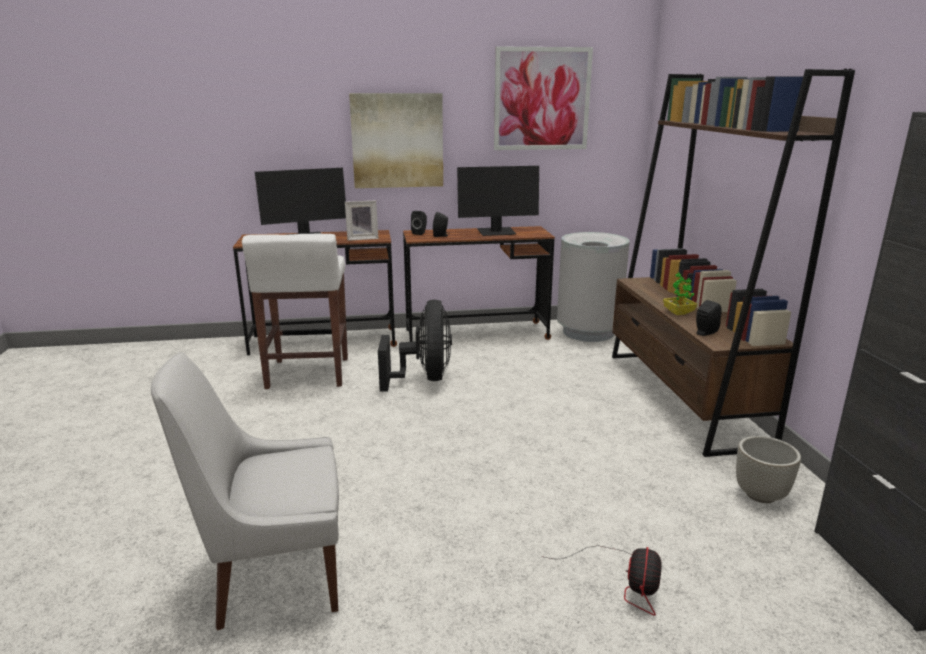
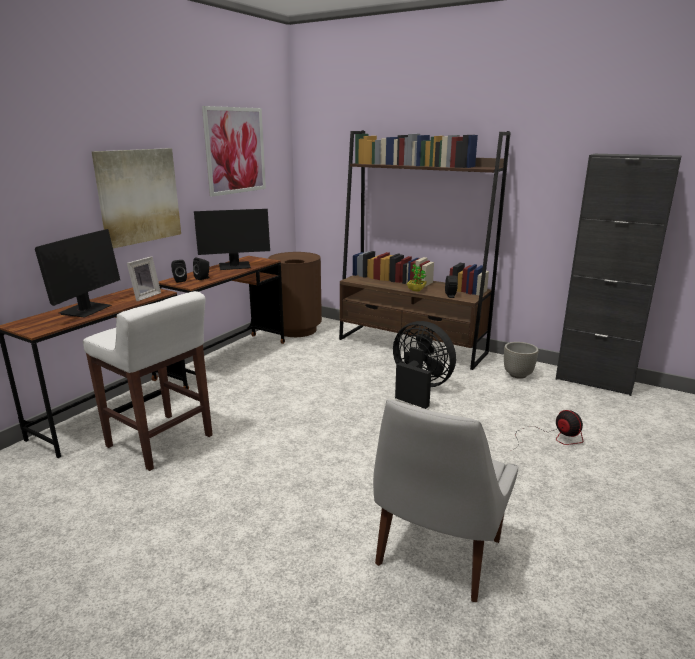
camera: 50 degrees left, 0 degrees up
(424, 379) = (260, 401): black fan -> black fan (419, 389)
(496, 232) = (234, 266): monitor -> monitor turned 45 degrees clockwise
(588, 332) = (296, 330): grey trash can -> brown trash can

